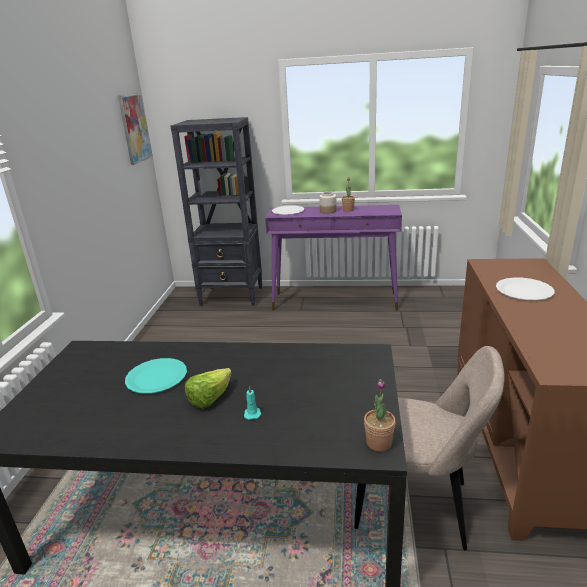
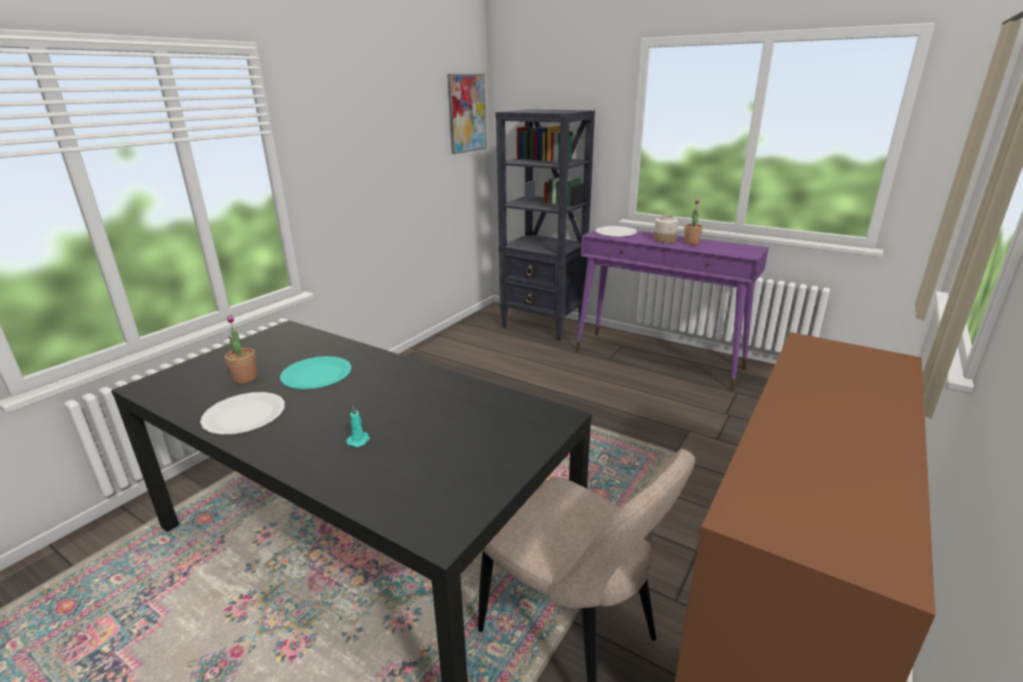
camera: 25 degrees right, 0 degrees up
(210, 398) = (338, 411): lettuce -> none
(379, 443) = (450, 523): potted plant -> potted plant (245, 378)
(524, 290) = (830, 393): white plate -> white plate (244, 415)

